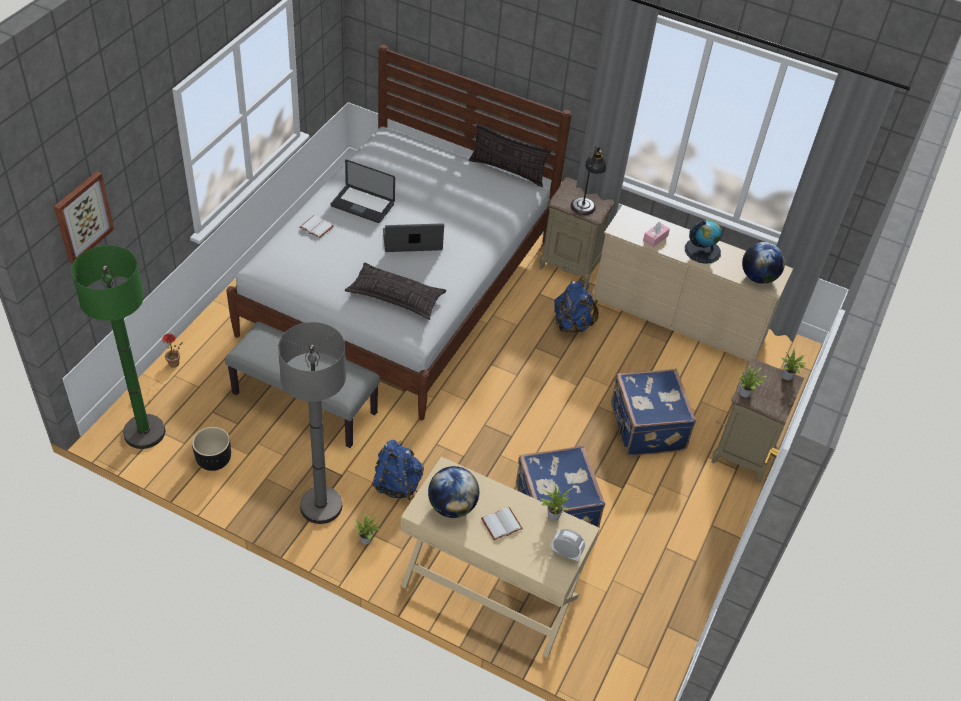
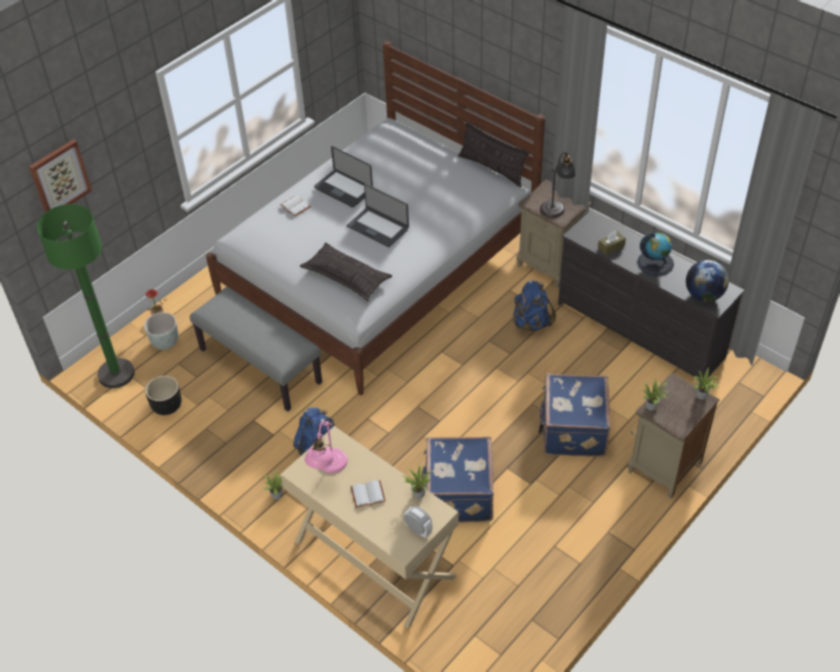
camera: 20 degrees right, 0 degrees up
(190, 391) = (165, 343): none -> grey planter
(321, 506) = (247, 459): grey floor lamp -> none
(412, 241) = (378, 227): laptop -> laptop turned 150 degrees counterclockwise
(452, 506) = (329, 472): globe -> pink table lamp
(655, 238) = (611, 247): pink tissue box -> brown tissue box
(677, 320) = (639, 331): beige dresser -> black dresser

